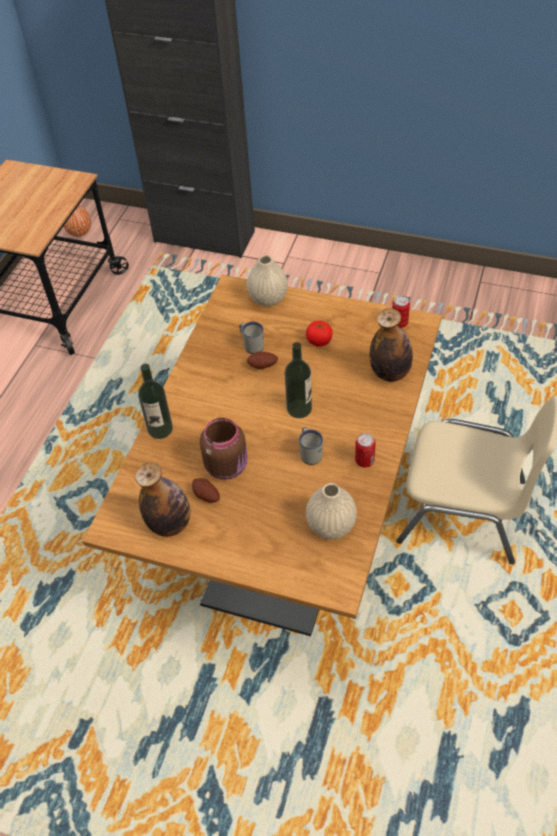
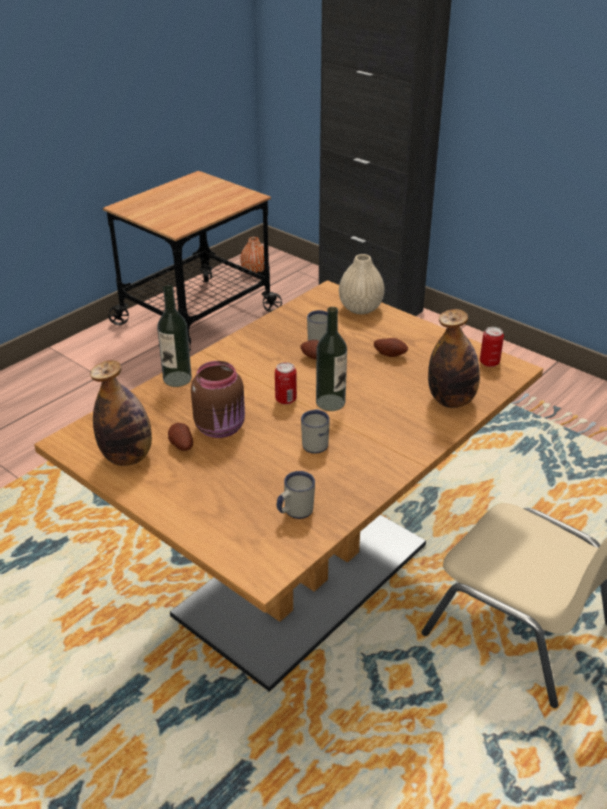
camera: 20 degrees right, 15 degrees down
(319, 341) = (390, 354): tomato -> potato
(331, 525) = (294, 512): beige vase -> white mug
(364, 461) = (371, 467): can -> can (285, 399)

